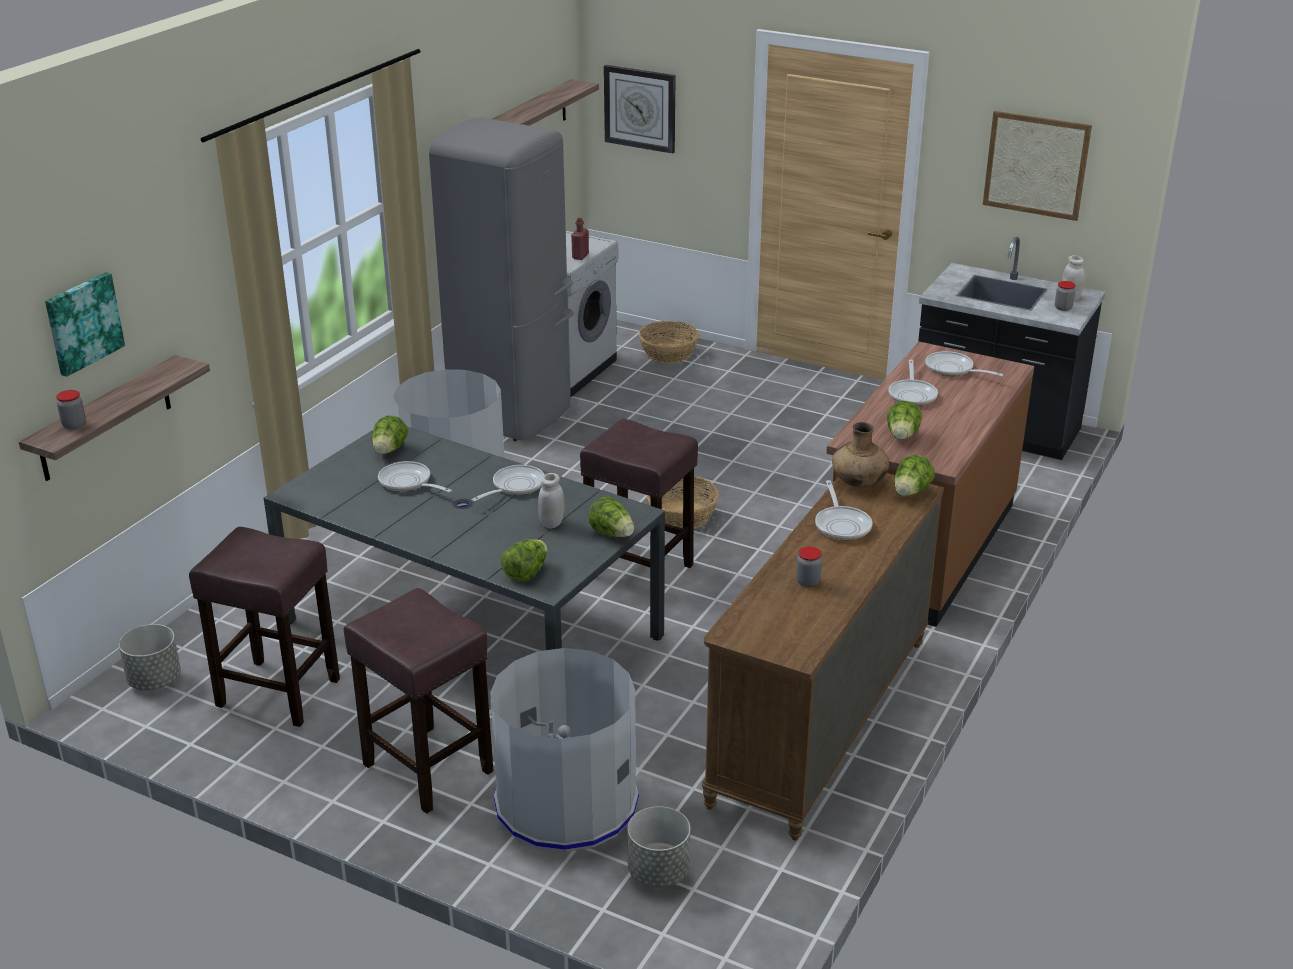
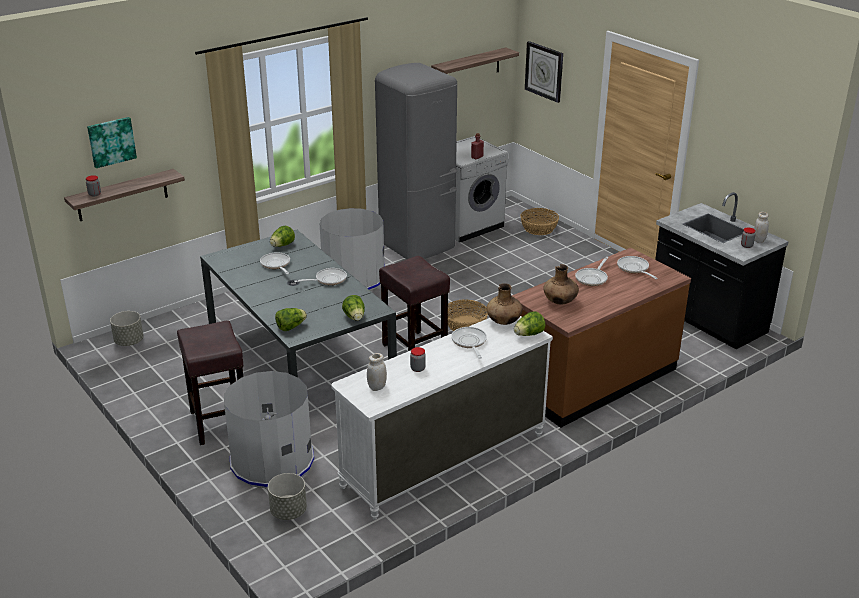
camera: 25 degrees right, 0 degrees up
(276, 692) = (179, 363): brown stool -> none
(552, 523) = (328, 304): white jar -> white jar (377, 387)
(820, 722) = (443, 461): brown dresser -> white dresser
(842, 525) = (469, 342): frying pan -> frying pan turned 150 degrees clockwise
(902, 436) = (560, 301): lettuce -> brown vase
(1036, 164) = (754, 145): picture -> none

